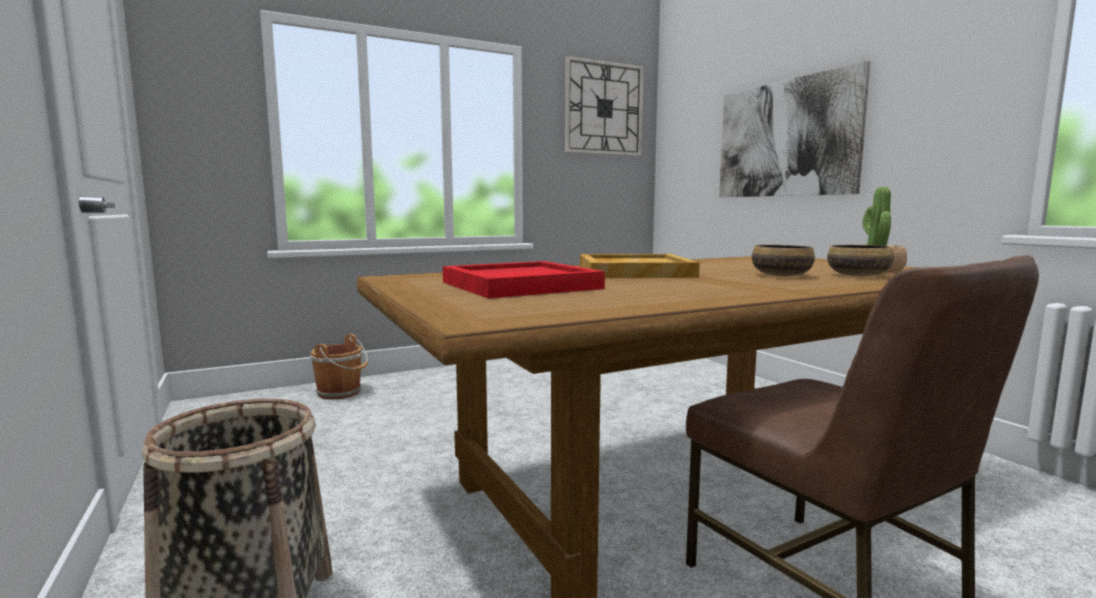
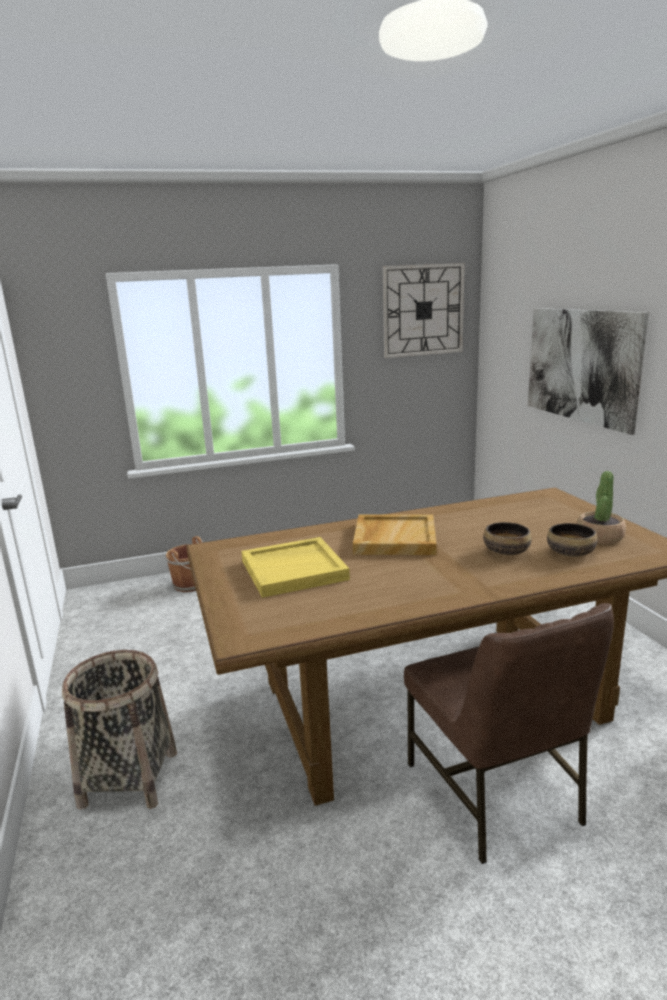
camera: 10 degrees right, 10 degrees up
(521, 285) = (294, 569): red tray -> yellow tray

